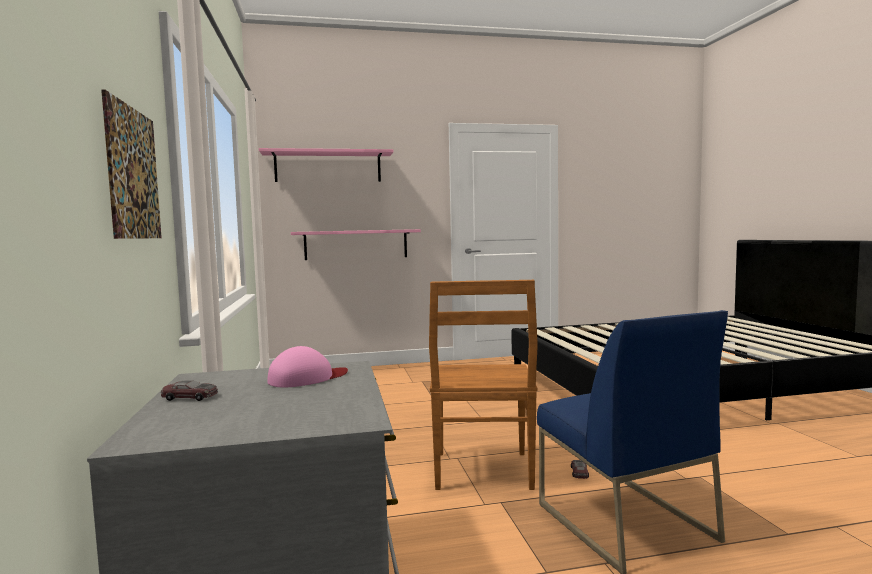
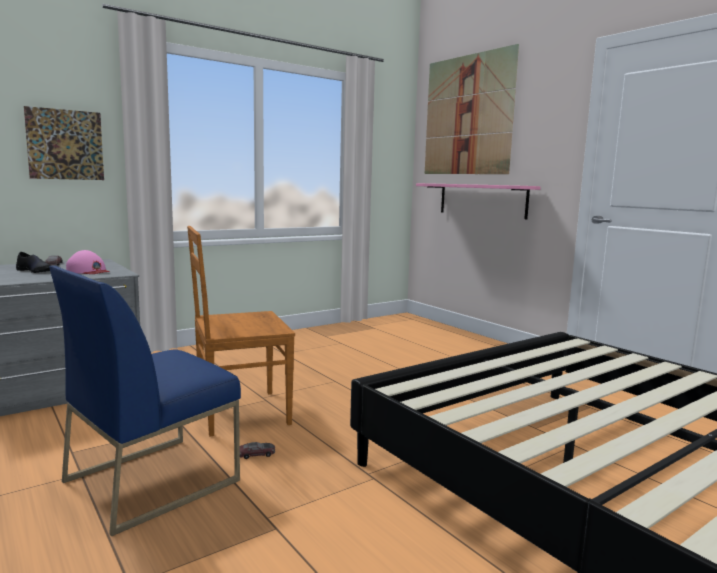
camera: 65 degrees right, 5 degrees up
(261, 402) = (35, 271): none -> black shoe
(328, 167) = (467, 115): pink shelf -> picture

